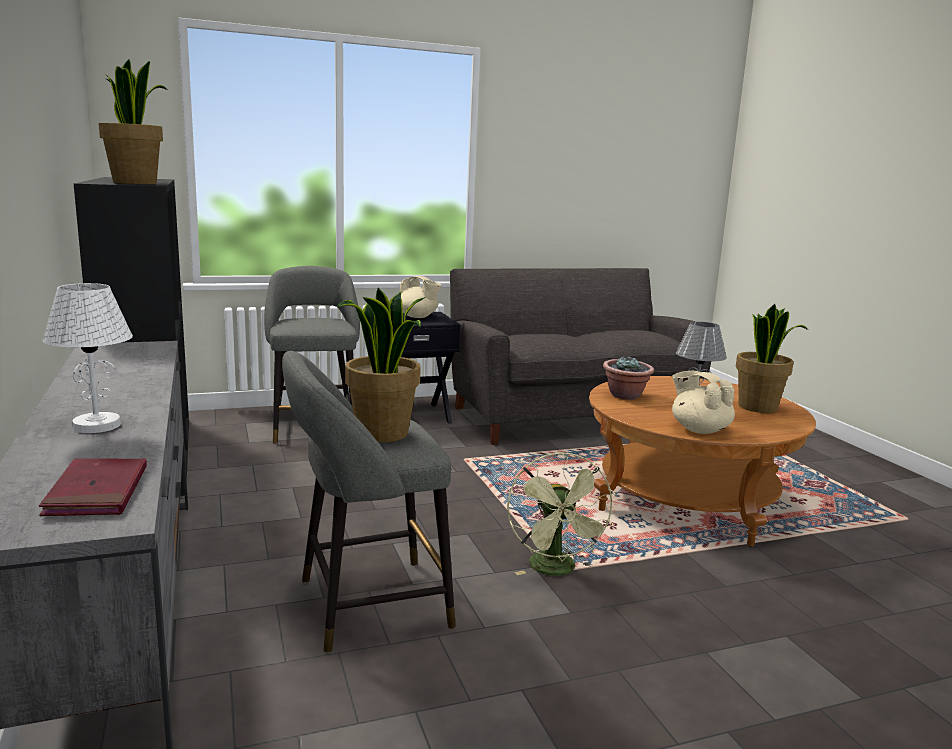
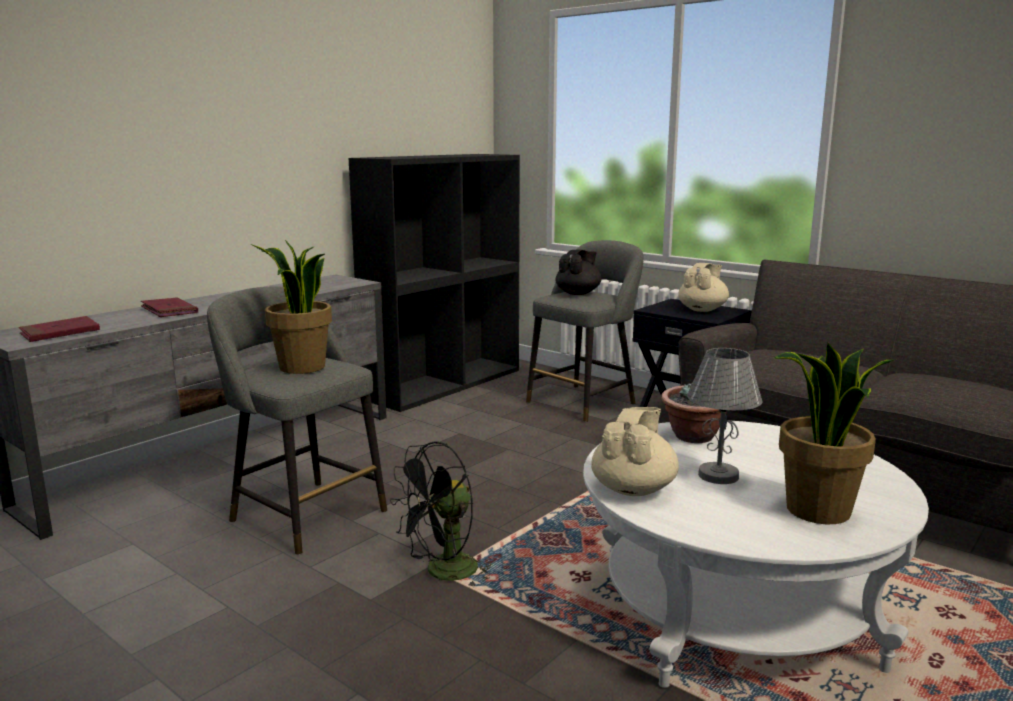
camera: 60 degrees right, 0 degrees up
(97, 425) = (169, 310): white table lamp -> red book
(136, 183) = (401, 157): potted plant -> none
(305, 321) = (578, 293): none -> black teapot
(418, 317) = (702, 310): beige teapot -> beige teapot turned 150 degrees counterclockwise
(556, 570) = (443, 573): green fan -> black fan
(686, 500) = (735, 612): brown coffee table -> white coffee table

